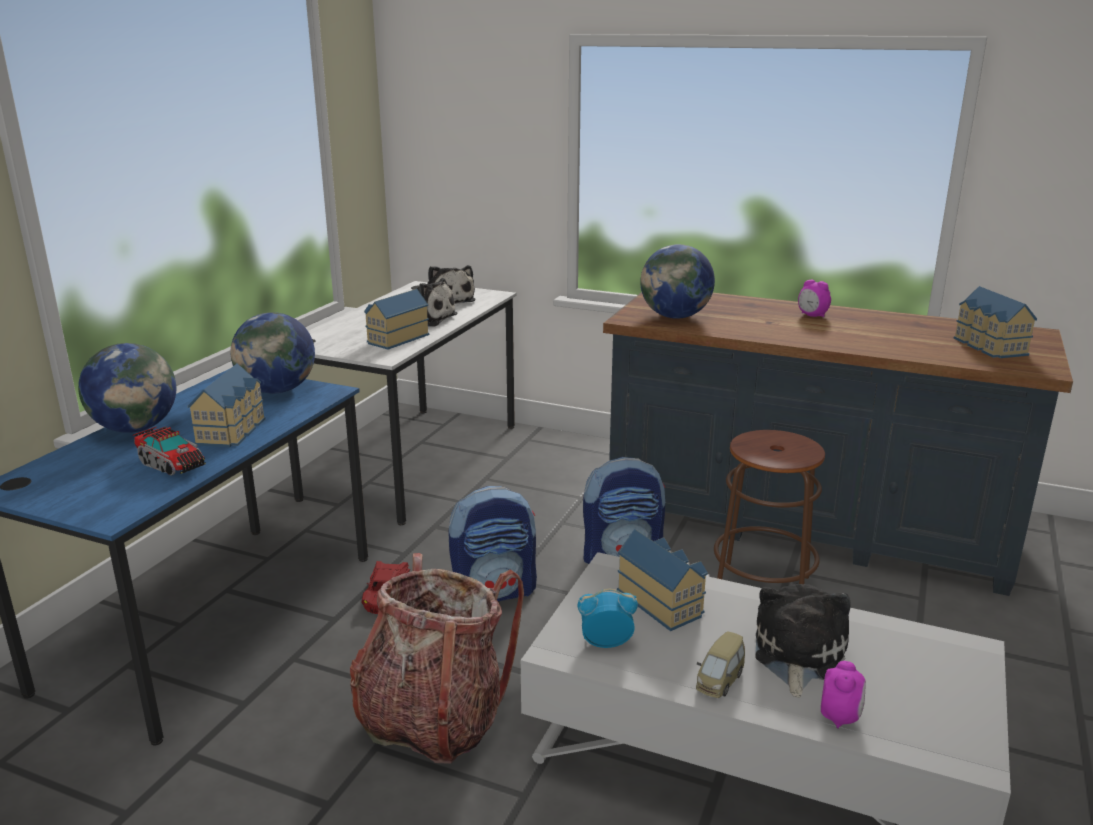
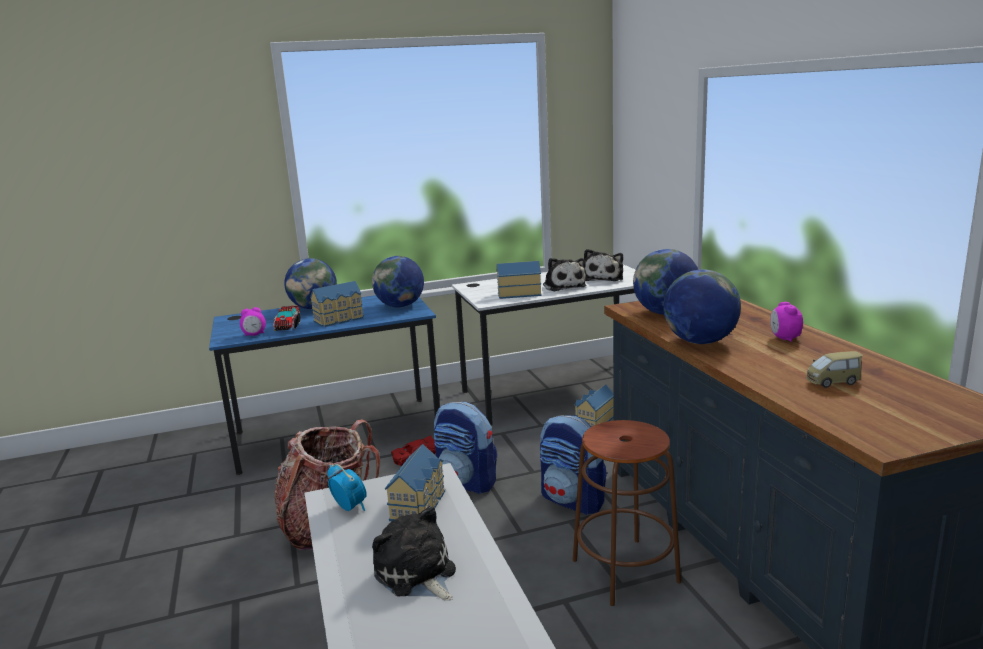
camera: 50 degrees right, 5 degrees down
(719, 680) = (352, 558): toy car -> toy car (832, 382)
(769, 334) = (700, 342): none -> globe
(797, 655) = (417, 574): plush toy -> plush toy turned 105 degrees counterclockwise
(840, 717) = (359, 618): alarm clock -> alarm clock (254, 335)
(988, 346) = (889, 407): toy house -> toy house (593, 421)

